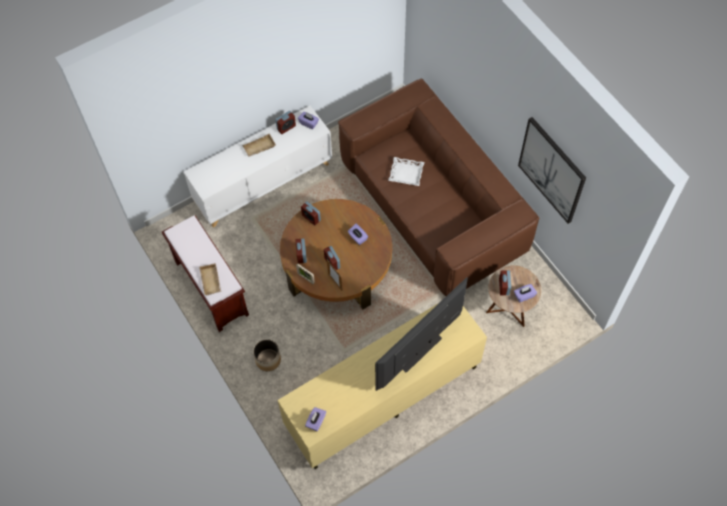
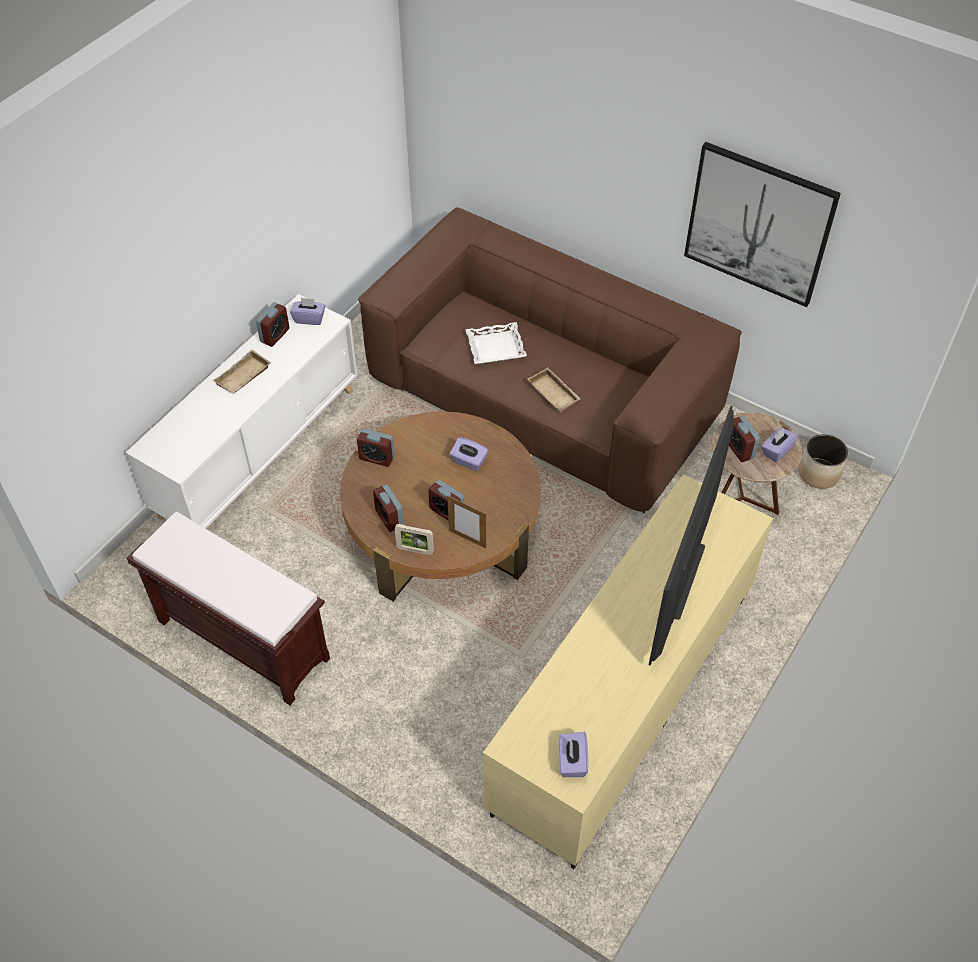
camera: 25 degrees left, 10 degrees down
(211, 281) = (258, 603): beige tray -> beige tray (555, 393)
(268, 359) = (398, 718): planter -> planter (818, 473)

